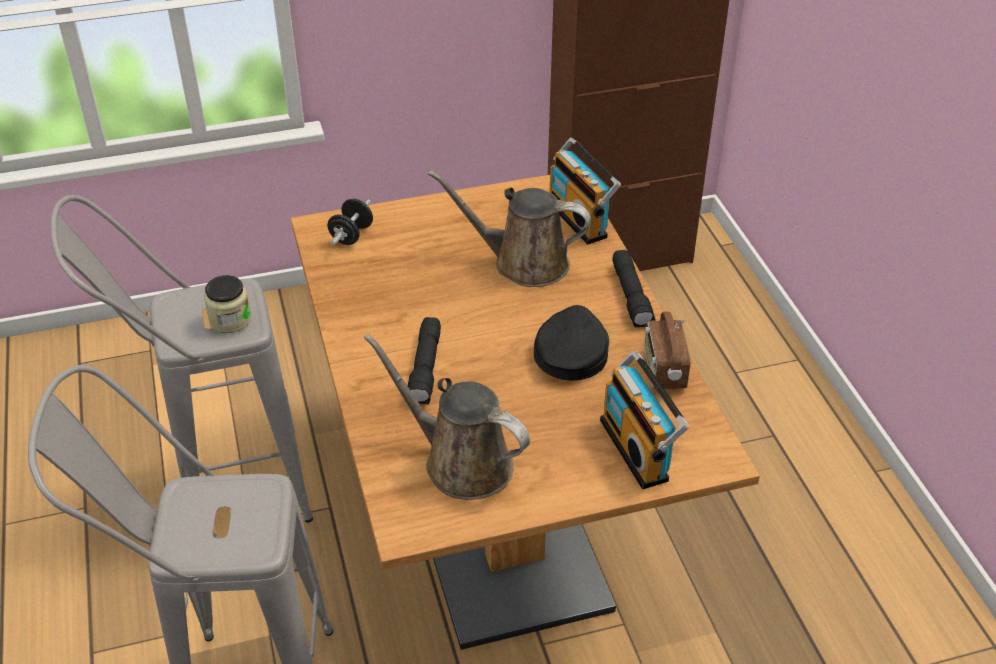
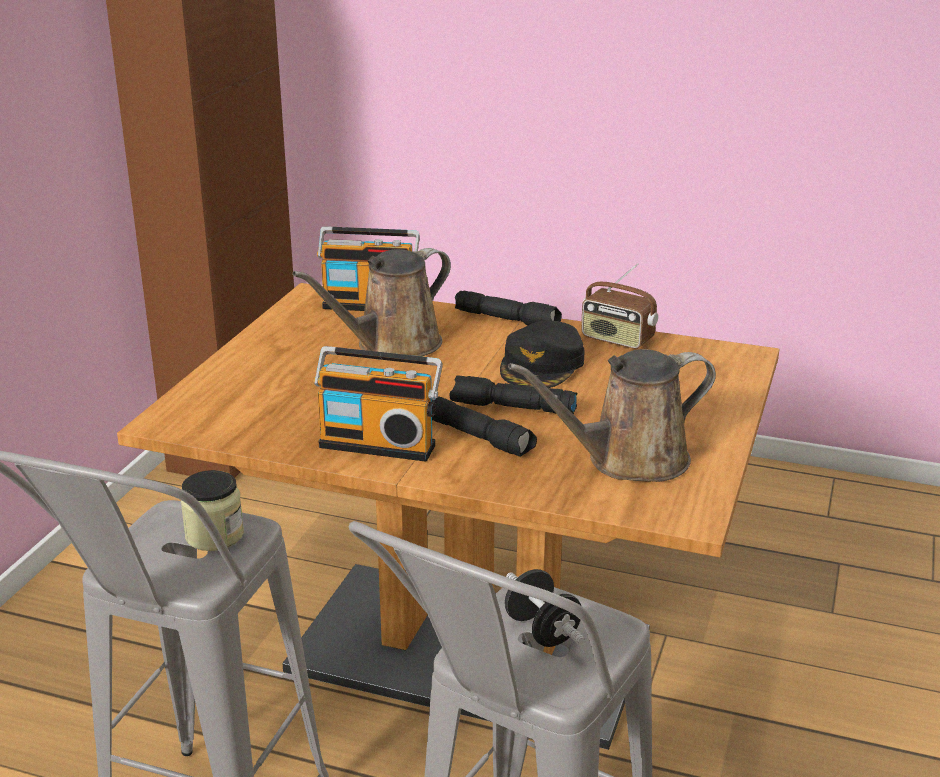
camera: 55 degrees left, 15 degrees down
(351, 235) = (210, 409): black dumbbell -> black dumbbell (542, 631)
(484, 366) = (511, 408): none -> black flashlight
(571, 351) = (542, 365): black cap -> black cap turned 120 degrees counterclockwise
(638, 449) = (700, 380): radio -> radio (379, 444)

